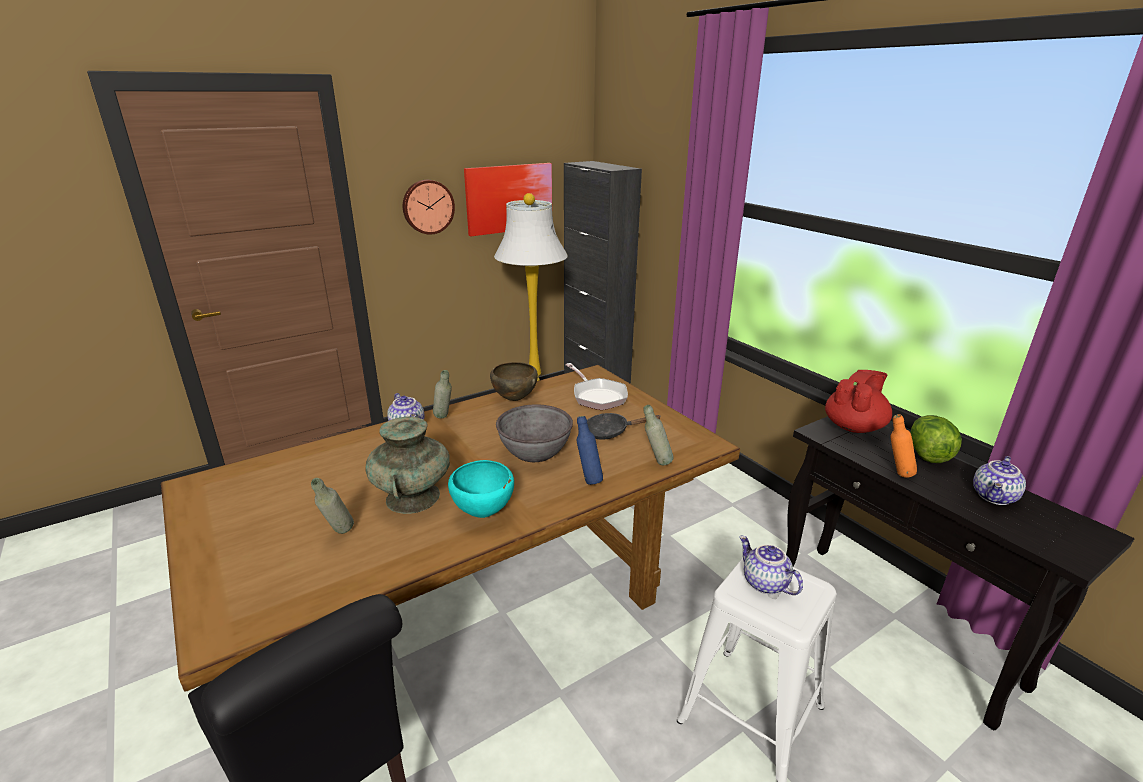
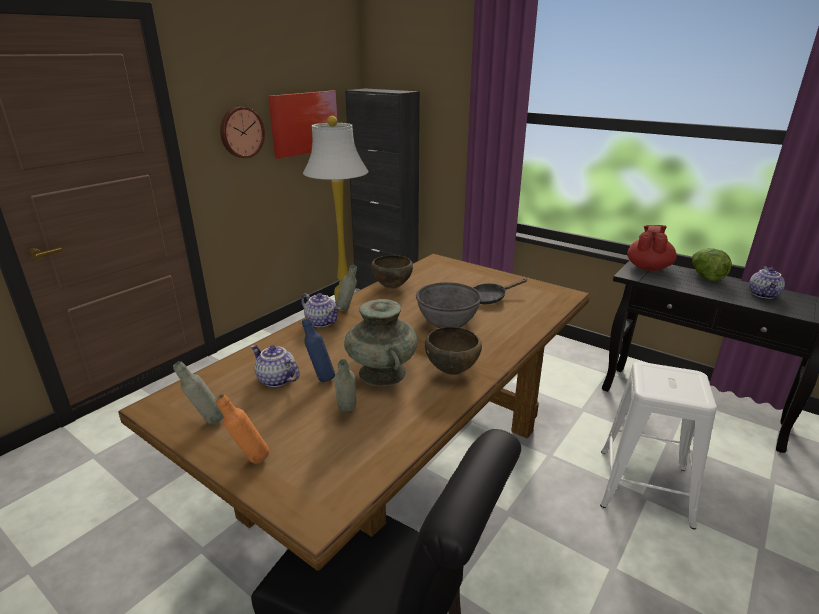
camera: 20 degrees left, 0 degrees up
(484, 513) = (452, 371): turquoise bowl -> brown bowl
(588, 479) = (507, 333): blue bottle -> blue bottle (320, 378)
(597, 396) = (455, 275): frying pan -> none
(656, 463) = (544, 312): grey bottle -> grey bottle (206, 422)
(764, 583) = (662, 380): teapot -> teapot (275, 380)
(896, 474) = (699, 292): orange bottle -> orange bottle (249, 460)

